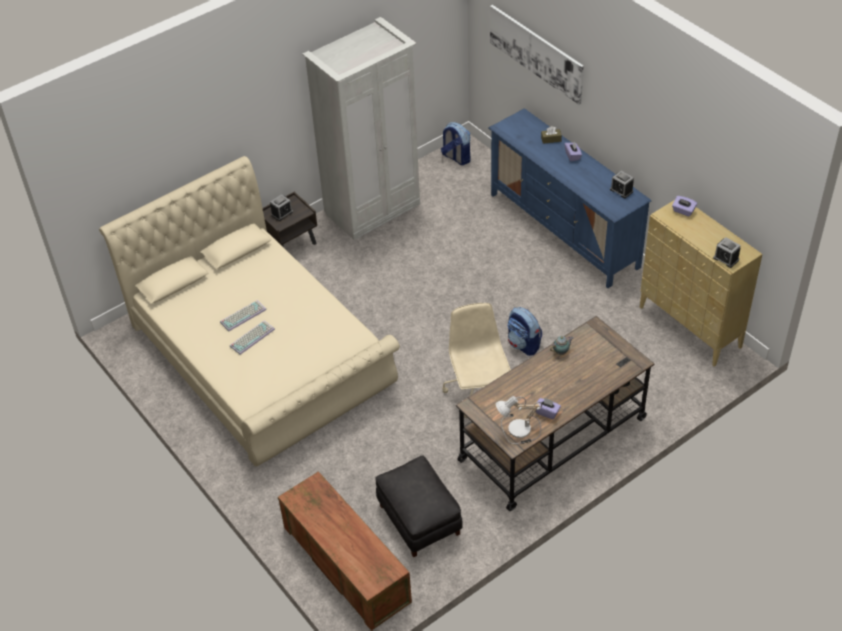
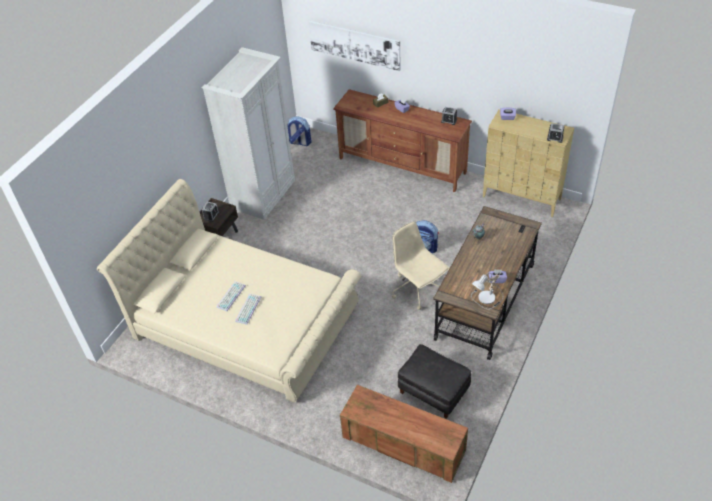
camera: 25 degrees left, 0 degrees up
(563, 230) = (402, 165): blue dresser -> brown dresser

